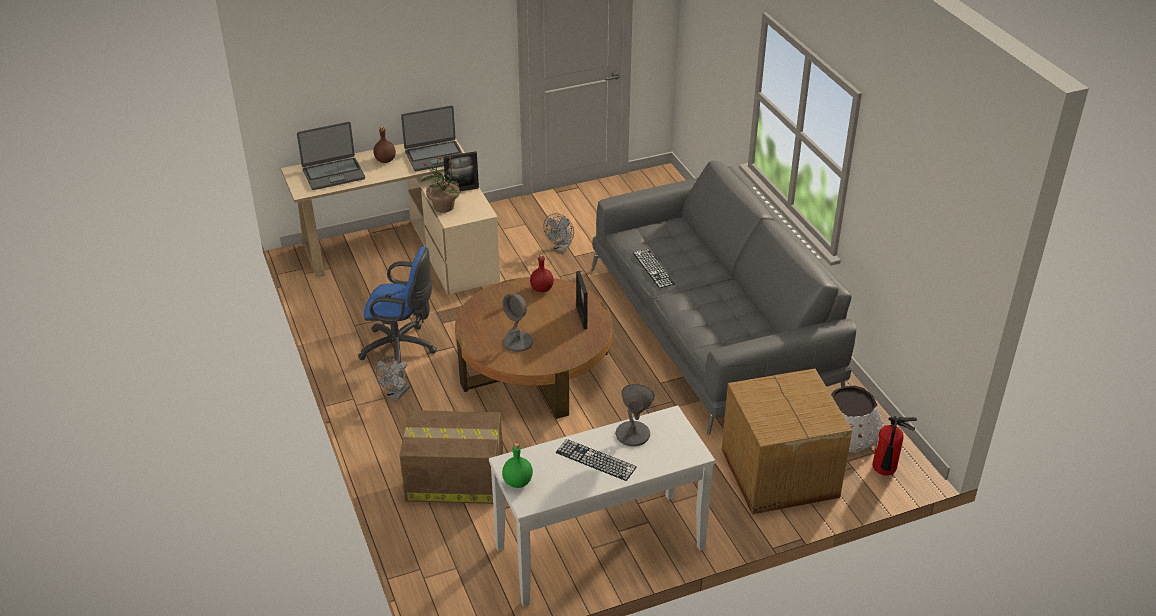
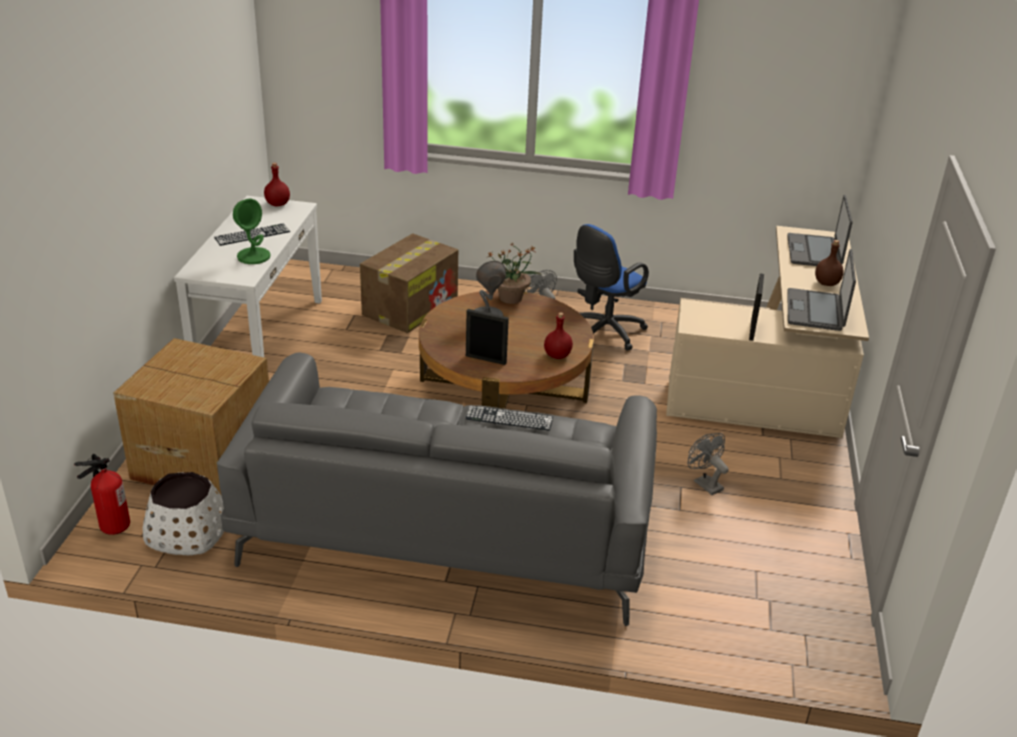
camera: 120 degrees right, 5 degrees down
(443, 206) = (724, 310): potted plant -> potted plant (511, 298)
(518, 482) = (277, 204): green bottle -> red bottle
(632, 434) = (254, 256): grey table lamp -> green table lamp

